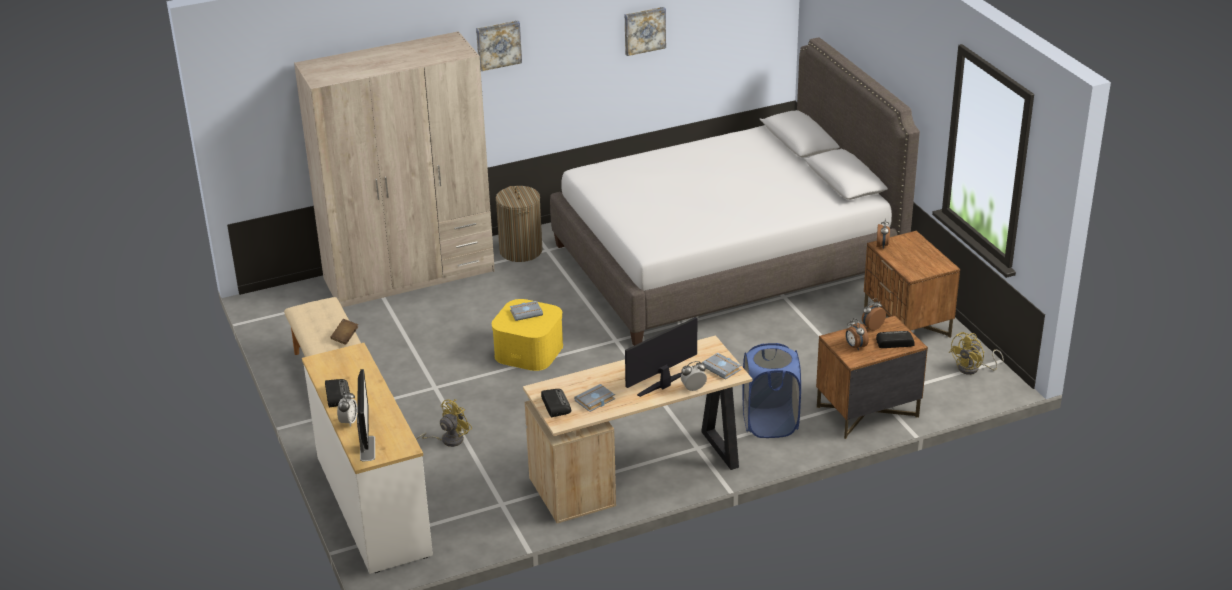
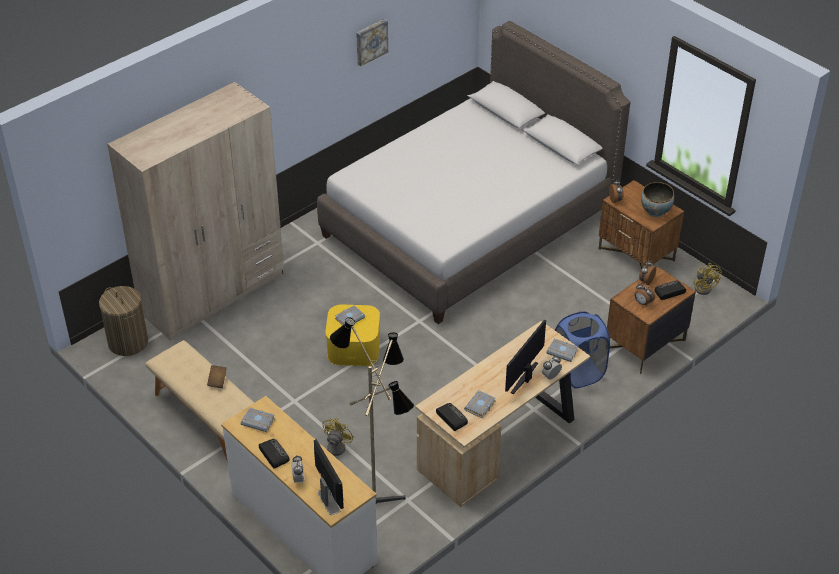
camera: 20 degrees left, 10 degrees up
(341, 363) = (259, 421): none -> grey book
(470, 496) = (379, 499): none -> floor lamp
(498, 44) = (263, 83): picture -> none
(520, 251) = (295, 248): laundry basket -> laundry basket (128, 342)
(924, 264) = (655, 211): none -> bowl
(973, 369) = (704, 287): yellow fan -> yellow fan turned 45 degrees counterclockwise

